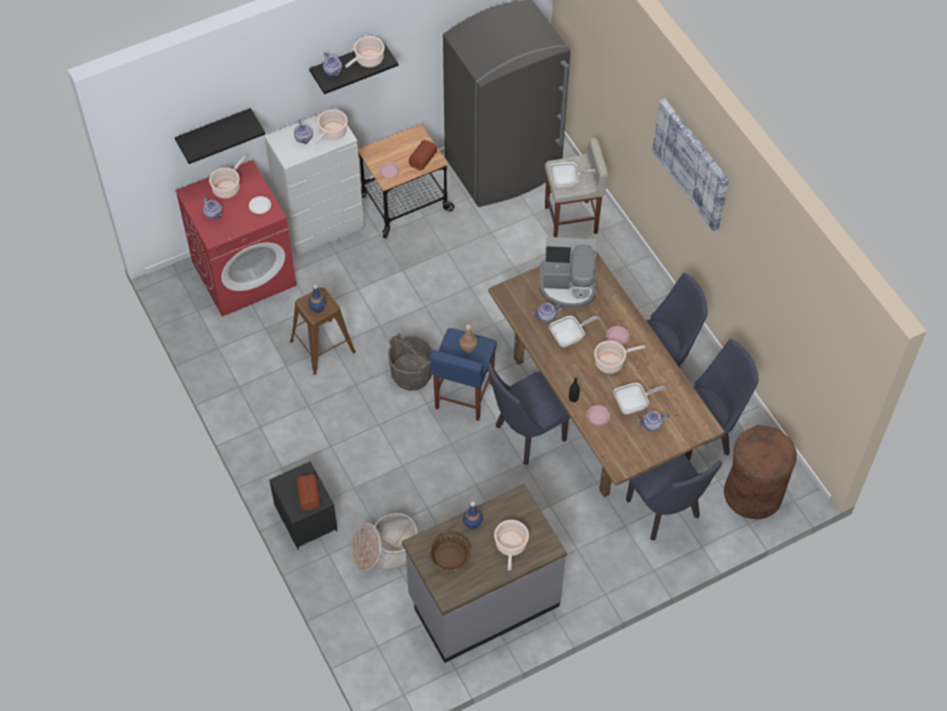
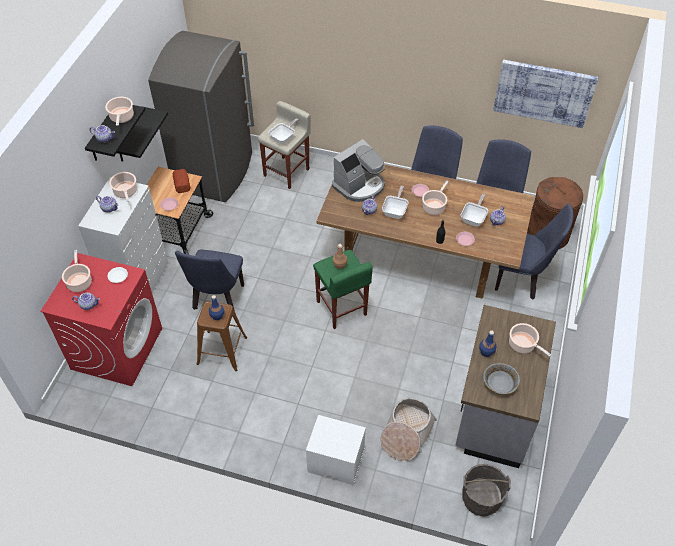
camera: 45 degrees left, 5 degrees down
(214, 132) = (46, 241): black shelf -> black shelf (129, 136)
(305, 519) = (335, 462): black nightstand -> white nightstand
(308, 494) = (342, 436): bread -> none
(412, 374) = (297, 321): grey bucket -> grey bucket (481, 499)
(449, 557) = (500, 383): brown bowl -> grey bowl
(463, 396) = (341, 308): blue stool -> green stool
(525, 436) = (402, 302): blue chair -> blue chair (217, 301)
(692, 163) = (386, 51): picture -> picture (544, 92)

